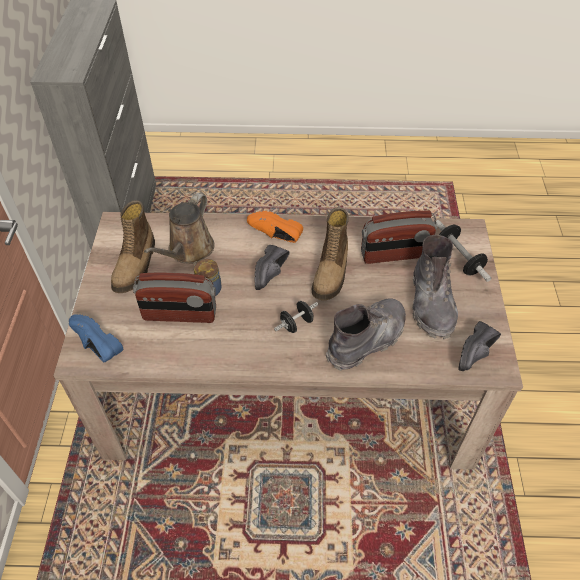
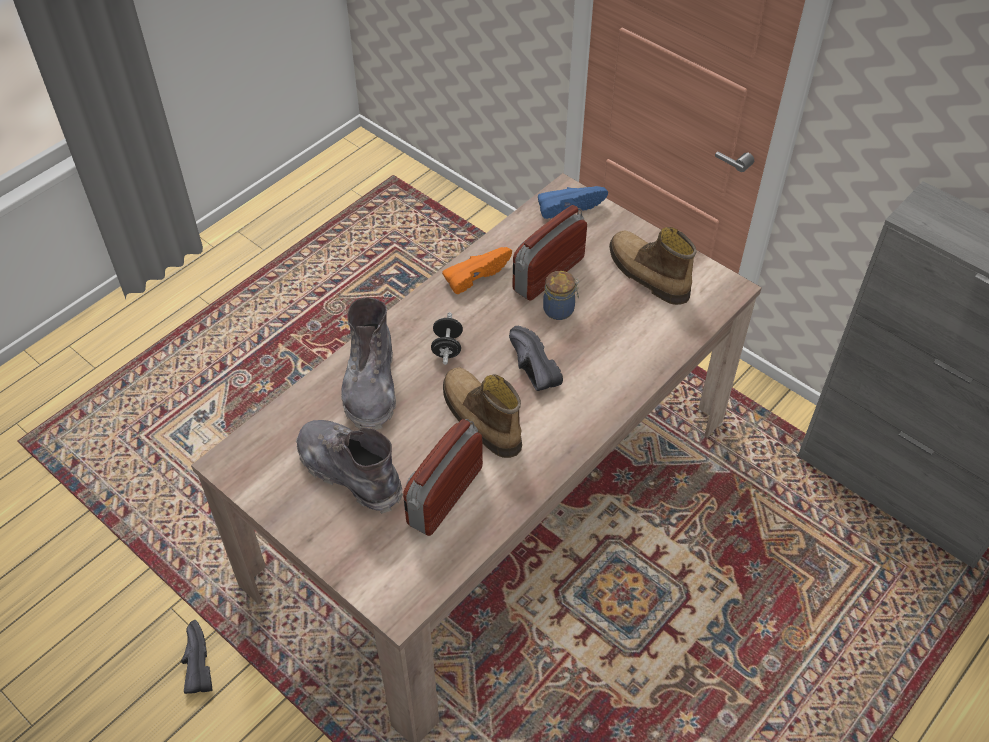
camera: 130 degrees right, 0 degrees up
(188, 250) = (630, 323): brown watering can -> none
(274, 236) = (582, 406): orange shoe -> orange shoe (475, 274)
(459, 258) = (373, 554): dumbbell -> none
(477, 354) = (258, 459): black shoe -> black shoe (195, 664)

